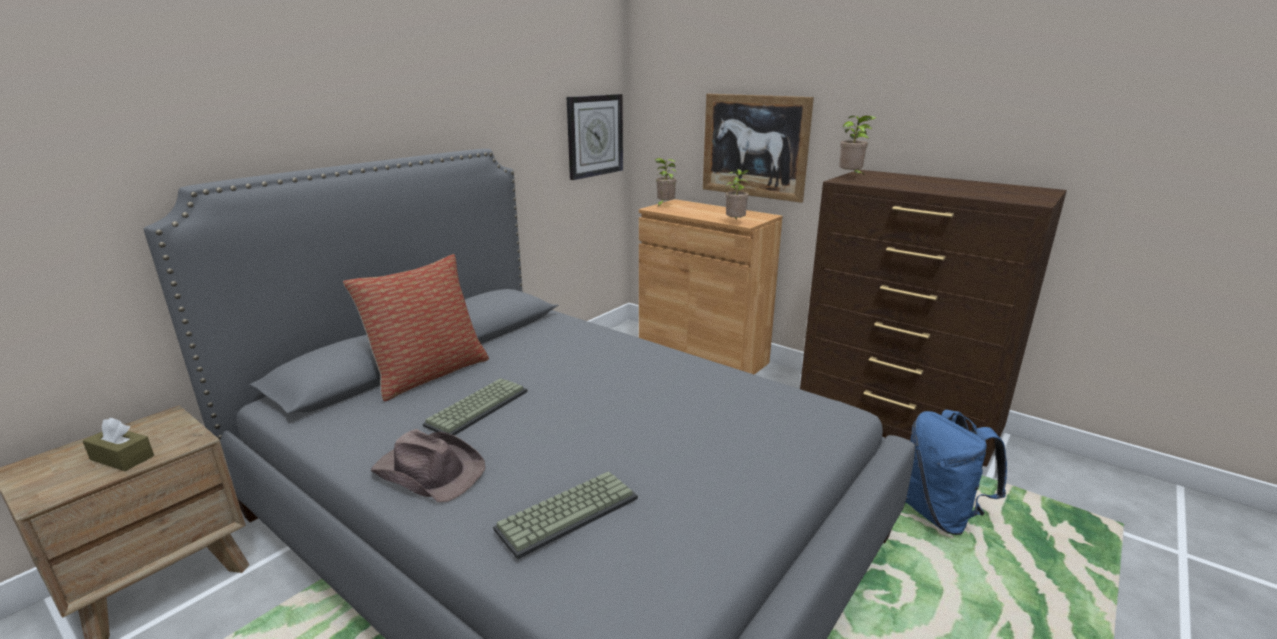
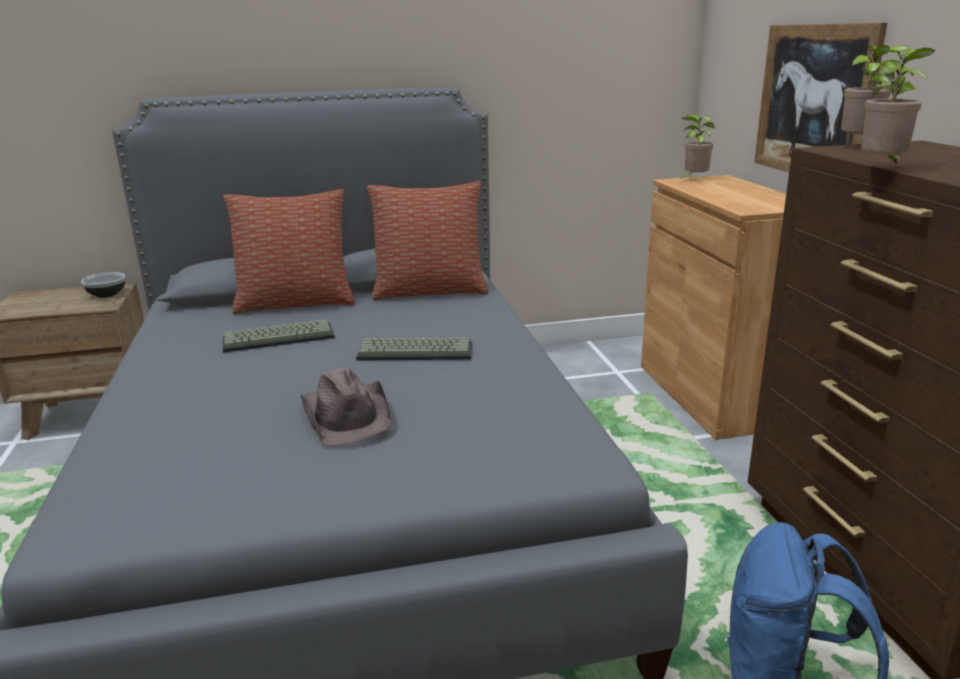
camera: 40 degrees right, 0 degrees up
(122, 458) = (63, 304): brown tissue box -> none
(168, 429) = (107, 294): none -> bowl
(429, 471) = (172, 369): brown hat -> brown hat (348, 415)
(529, 331) = (430, 291): none -> pillow
(568, 512) = (189, 431): keyboard -> keyboard (417, 351)
(594, 135) = (636, 83): wall clock -> none
(735, 222) = (735, 207): potted plant -> potted plant (883, 168)

